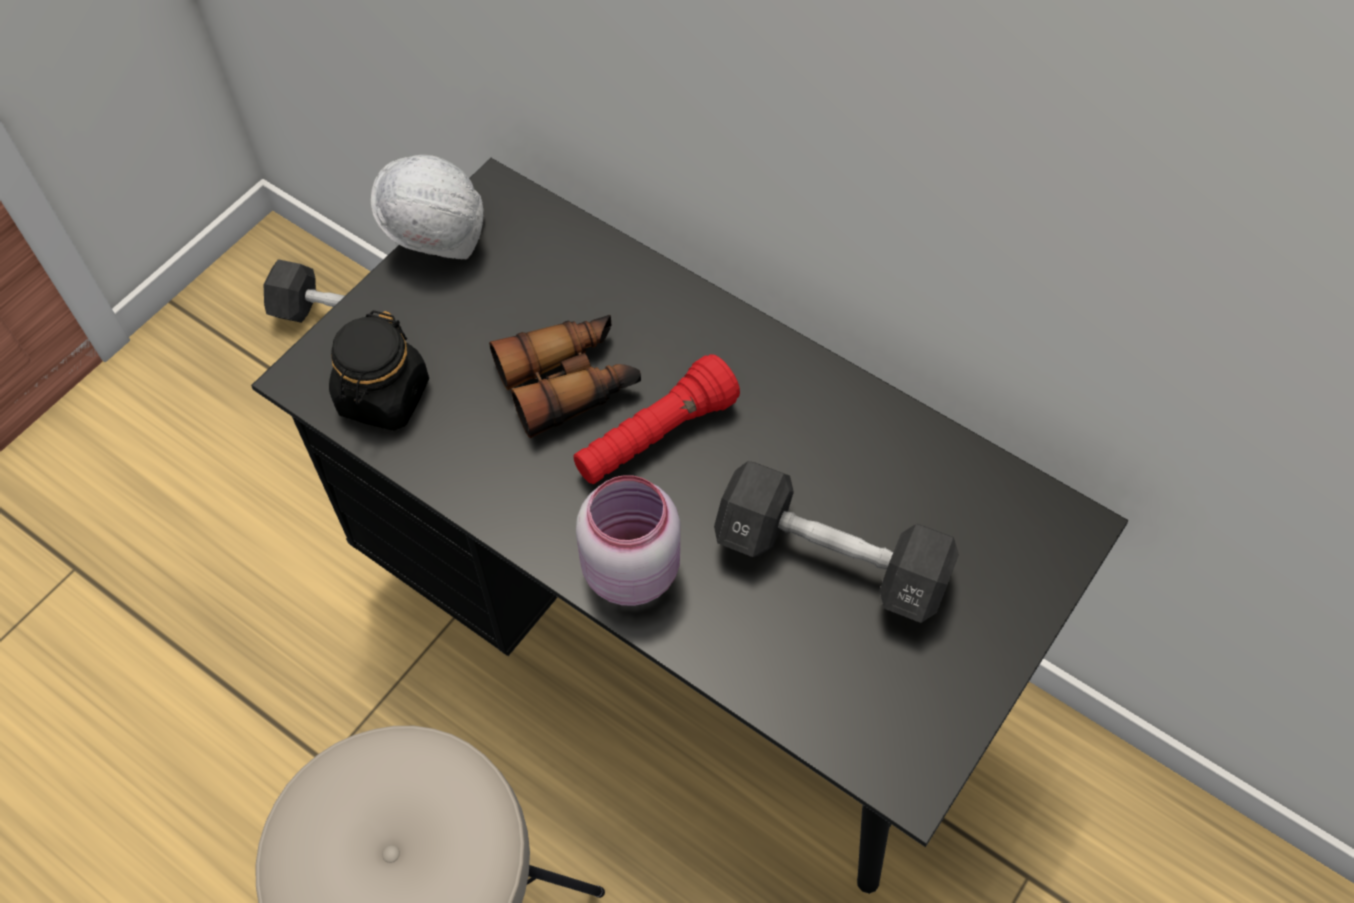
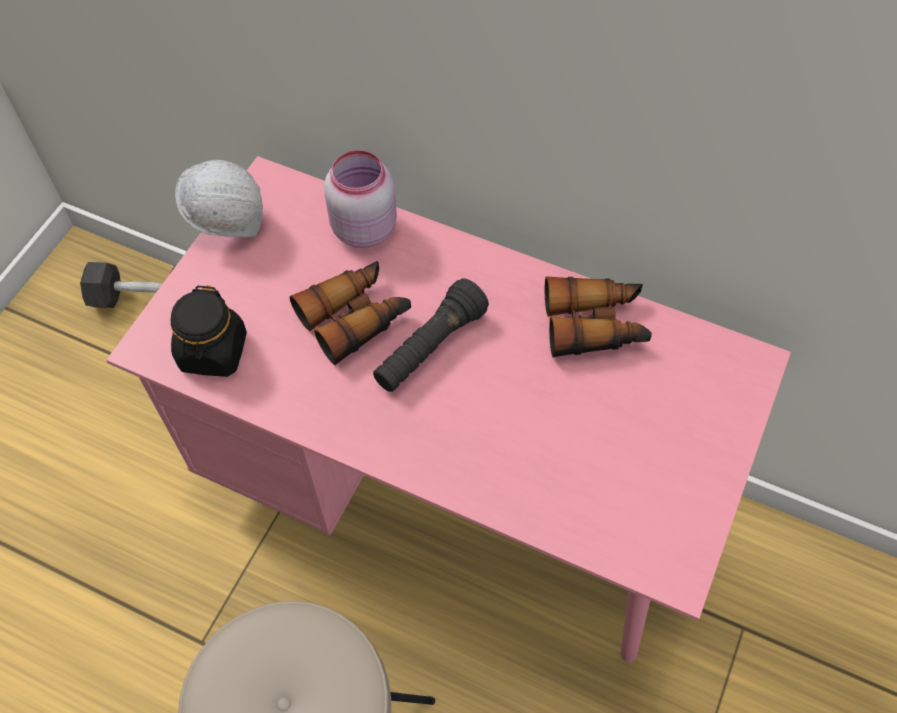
camera: 10 degrees left, 0 degrees up
(630, 567) = (432, 450): pink jar -> pink jar (363, 227)
(655, 437) = (430, 348): red flashlight -> black flashlight
(678, 637) = (451, 497): black desk -> pink desk
(831, 559) = (582, 418): black dumbbell -> none
(875, 442) = (595, 324): none -> binoculars

